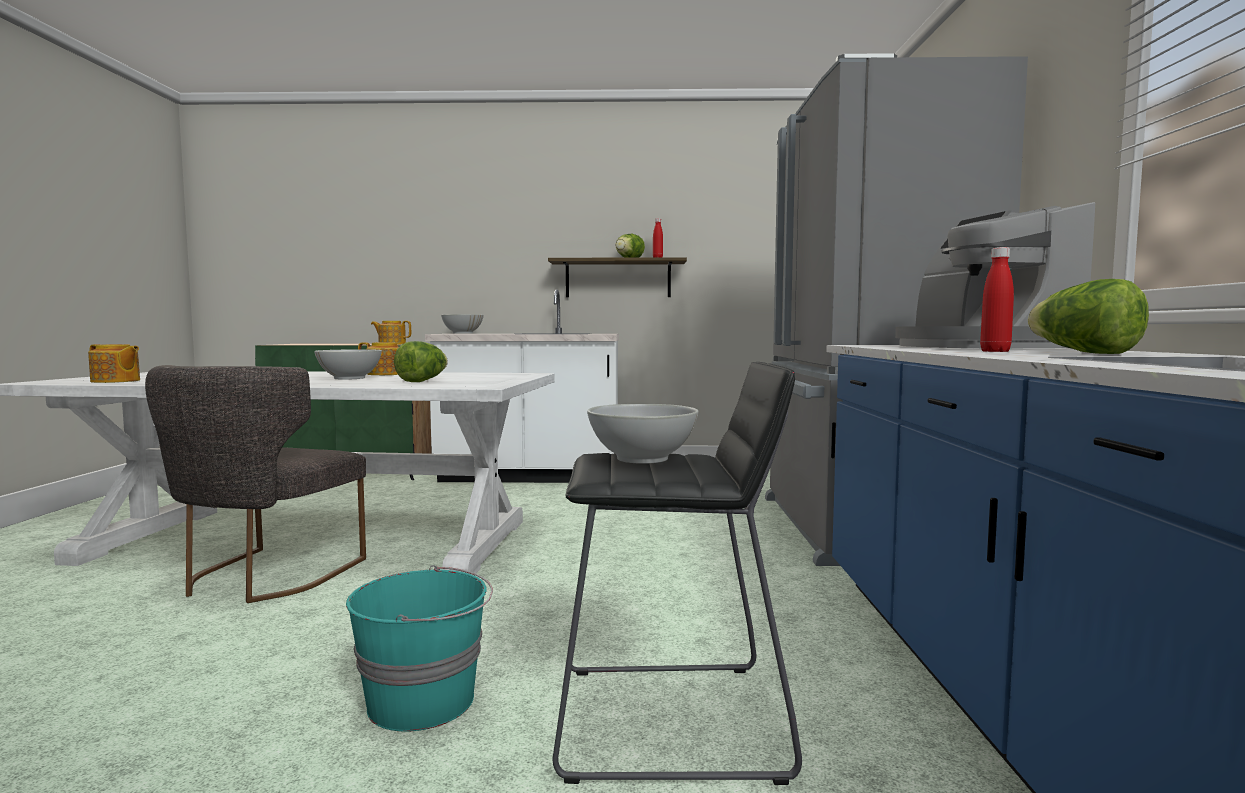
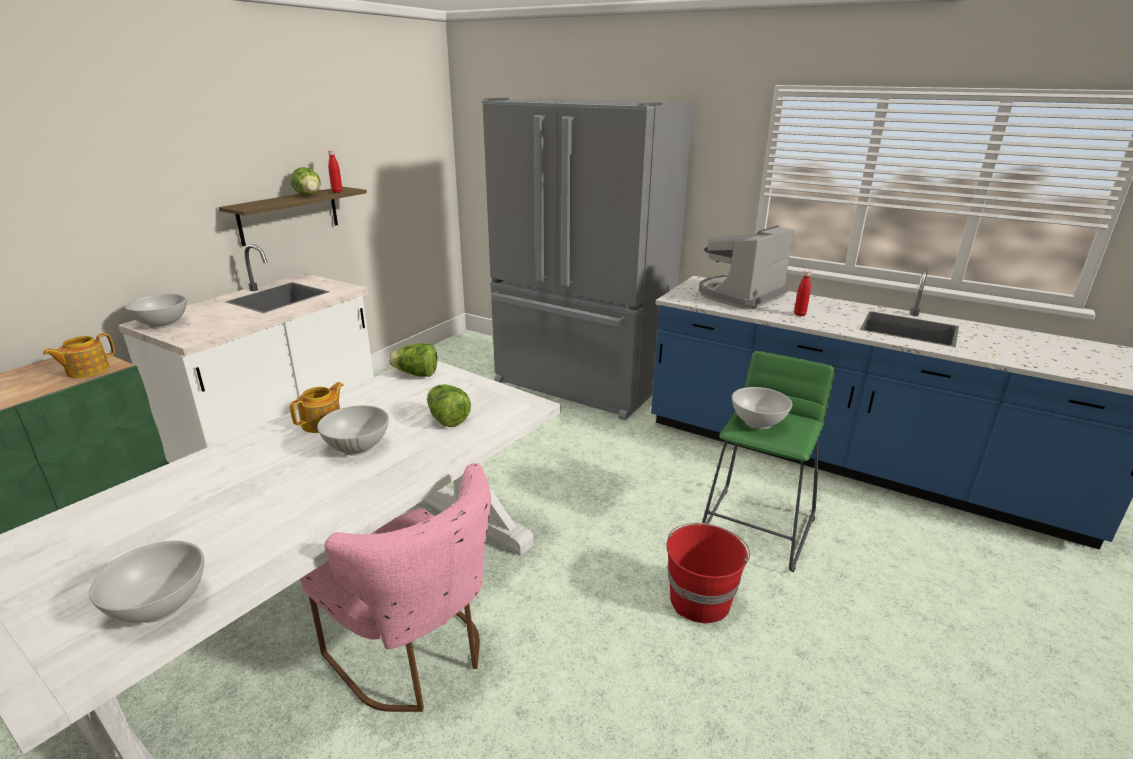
camera: 60 degrees left, 20 degrees up
(115, 381) = (159, 606): teapot -> white bowl
(263, 578) = (416, 656): grey chair -> pink chair
(424, 701) = (700, 599): turquoise bucket -> red bucket
(670, 720) = (757, 527): black stool -> green stool
(979, 347) = (739, 295): coffee machine -> coffee machine turned 120 degrees clockwise
(1084, 353) = (827, 311): lettuce -> lettuce (416, 374)

